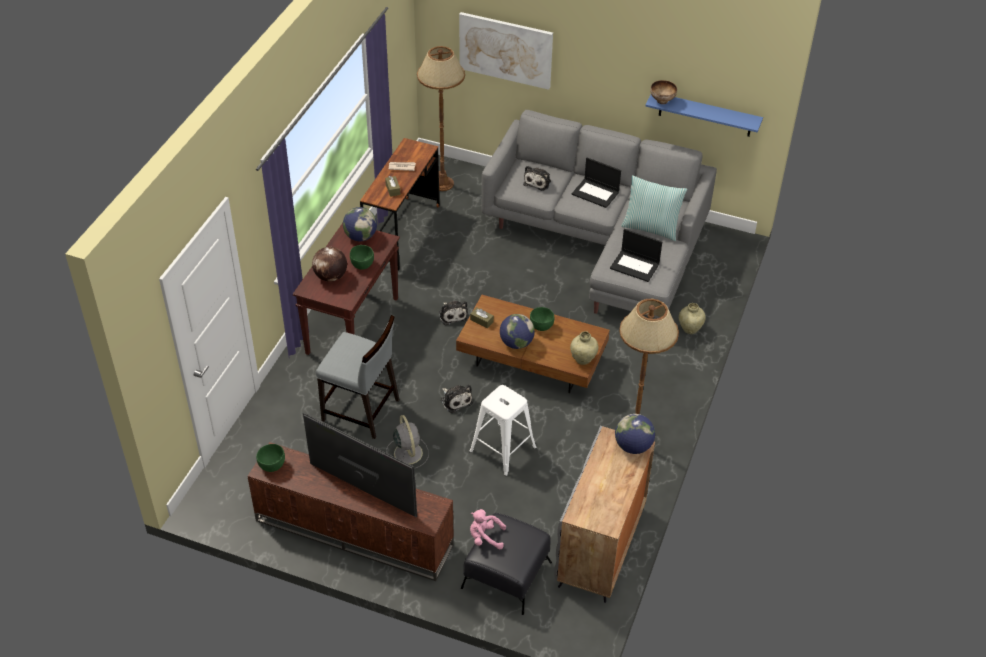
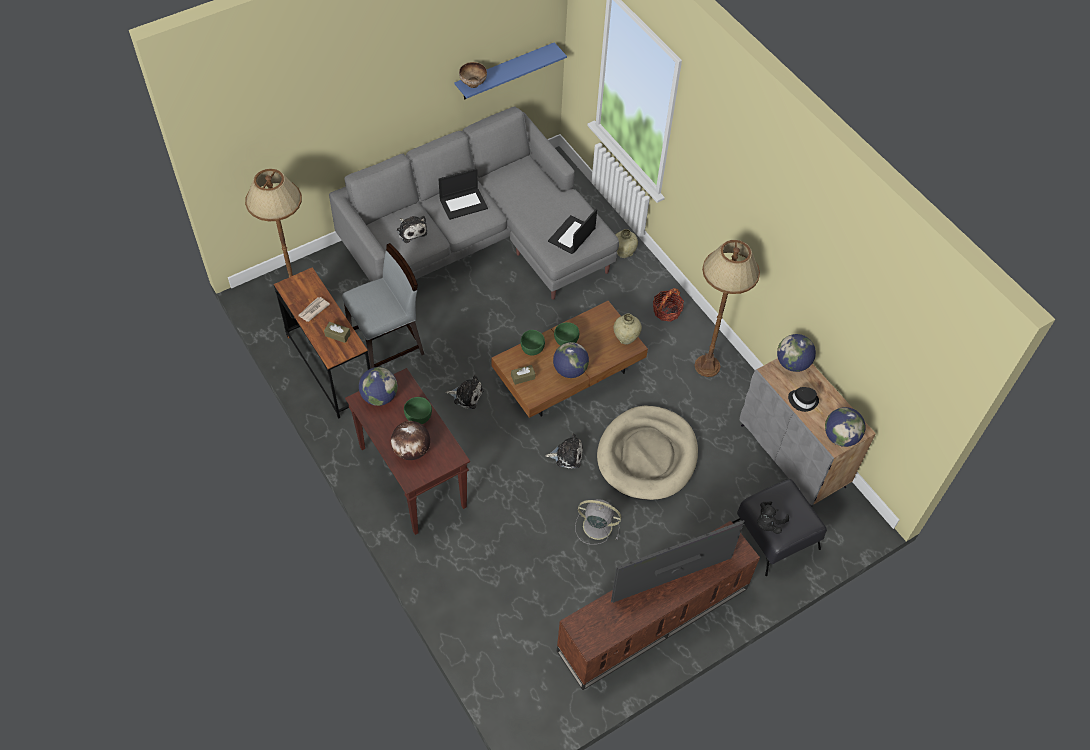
camera: 55 degrees left, 10 degrees up
(272, 466) = (591, 634): green bowl -> green bowl (532, 349)
(361, 411) = (520, 532): grey chair -> grey chair (387, 346)
(485, 537) = (768, 523): pink plush toy -> black plush toy
(503, 449) = (647, 455): white stool -> beige dog bed
(505, 50) = (303, 134): picture -> none
(588, 515) = (840, 437): none -> globe
(601, 472) = (803, 400): none -> black hat
(635, 266) = (572, 236): laptop -> laptop turned 150 degrees clockwise
(651, 228) = (538, 197): pillow -> none
(661, 386) = (666, 311): none -> basket

